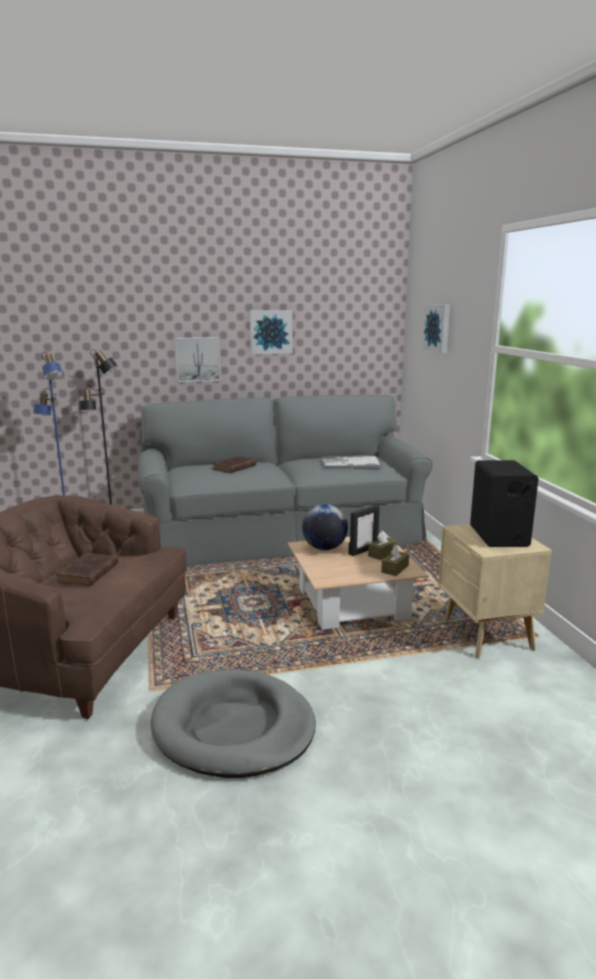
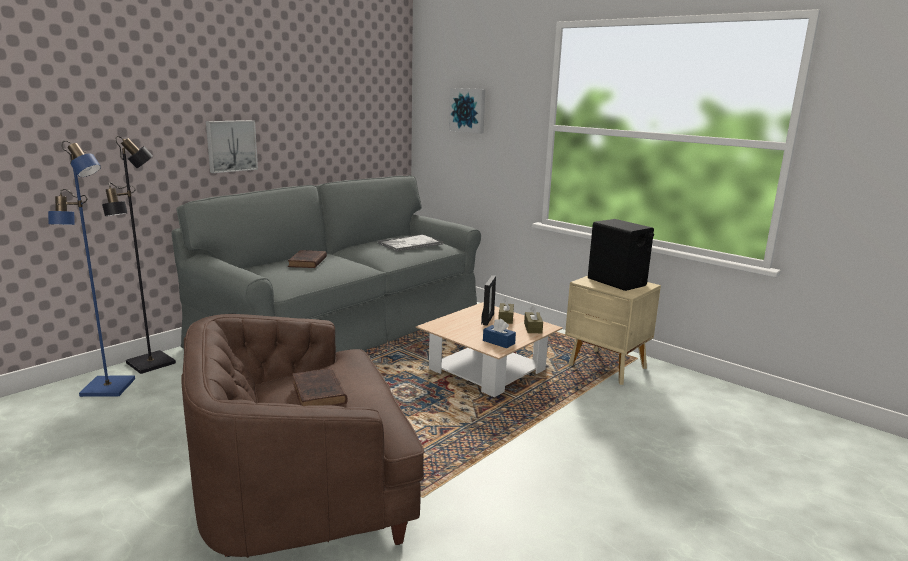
camera: 35 degrees left, 0 degrees up
(233, 728) = (533, 496): grey dog bed -> none
(270, 332) = (302, 114): picture -> none
(324, 548) = (455, 324): globe -> none
(338, 574) = (498, 342): none -> blue tissue box

